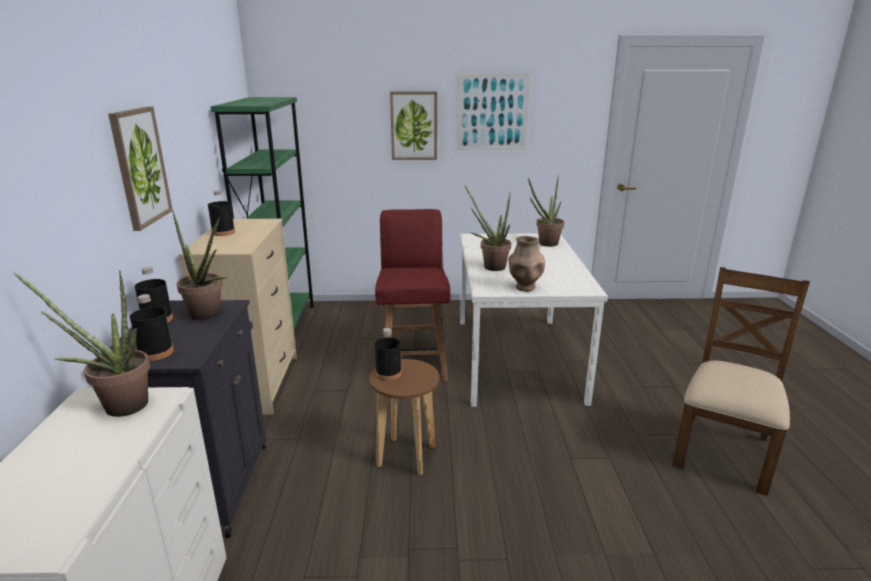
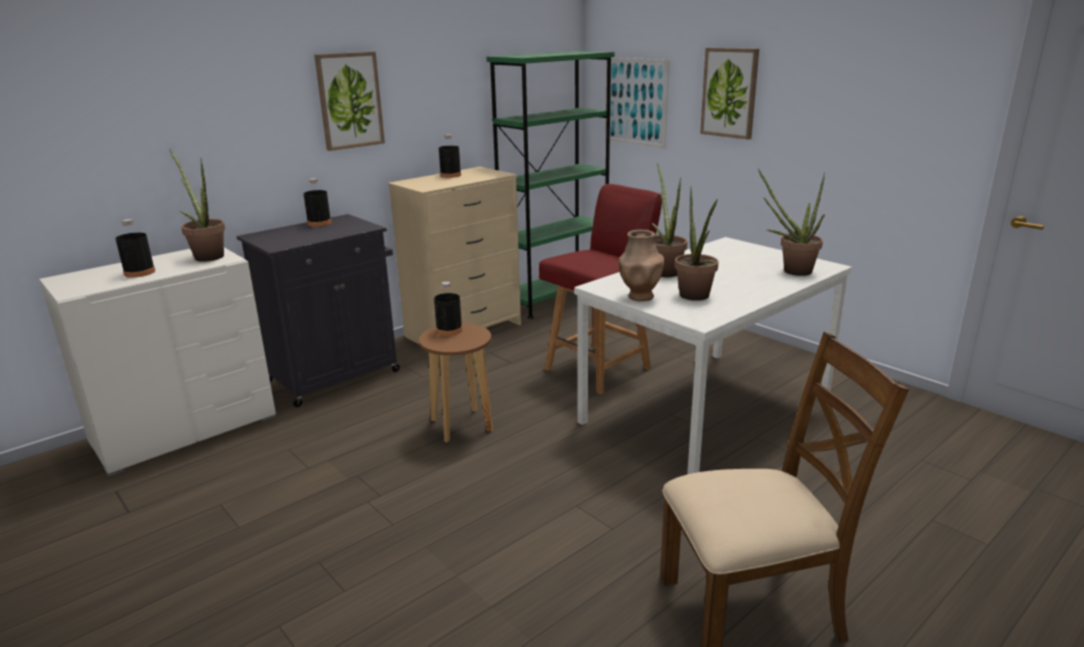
camera: 50 degrees right, 0 degrees up
(156, 353) = (275, 238): black bottle -> black bottle (139, 272)
(209, 315) = (344, 229): potted plant -> potted plant (696, 298)
(492, 112) = (825, 80): picture -> picture (635, 102)

